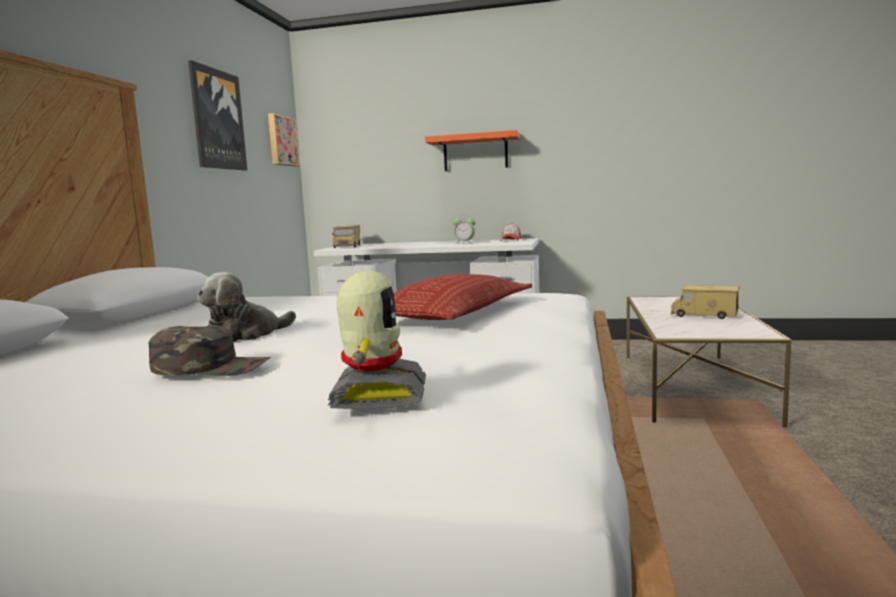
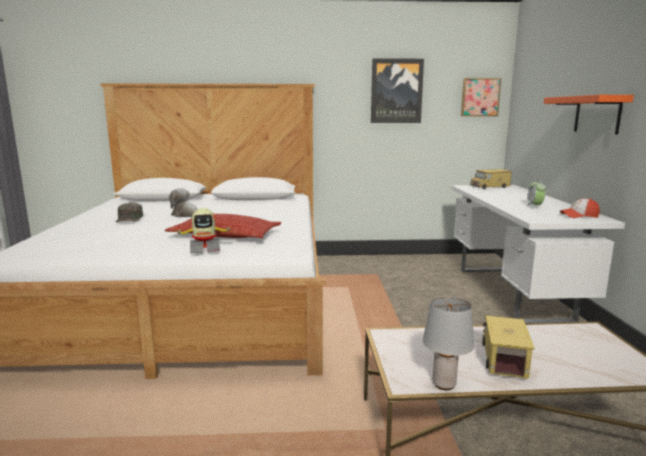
camera: 75 degrees right, 5 degrees up
(376, 395) = (67, 235): toy robot -> toy robot (205, 249)
(757, 327) = (444, 384): none -> grey table lamp

